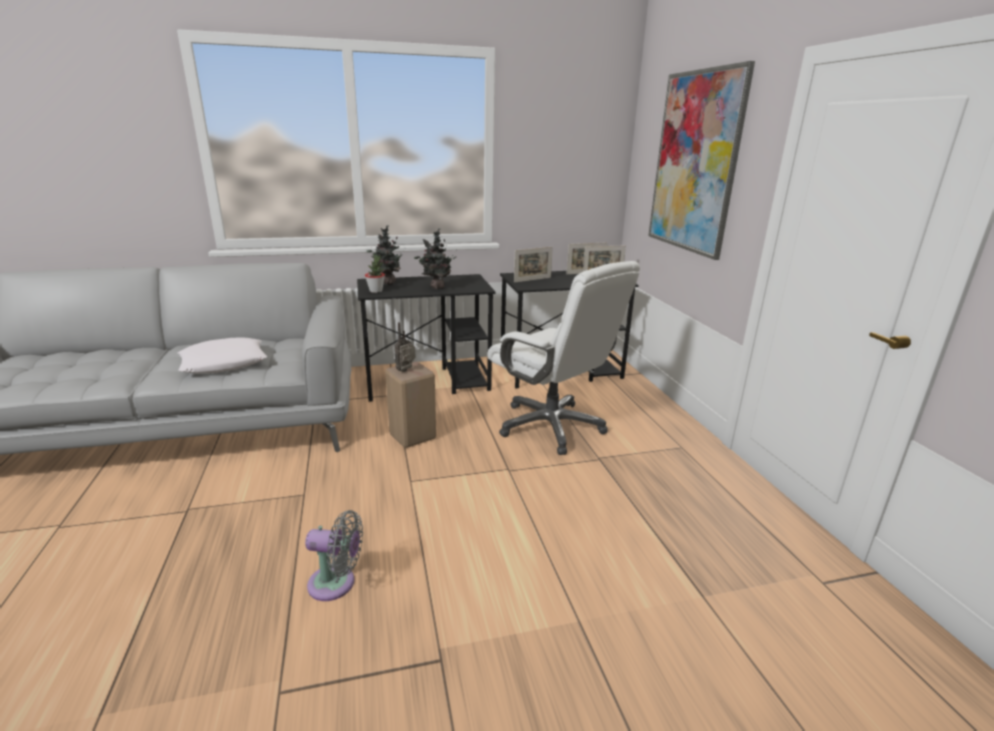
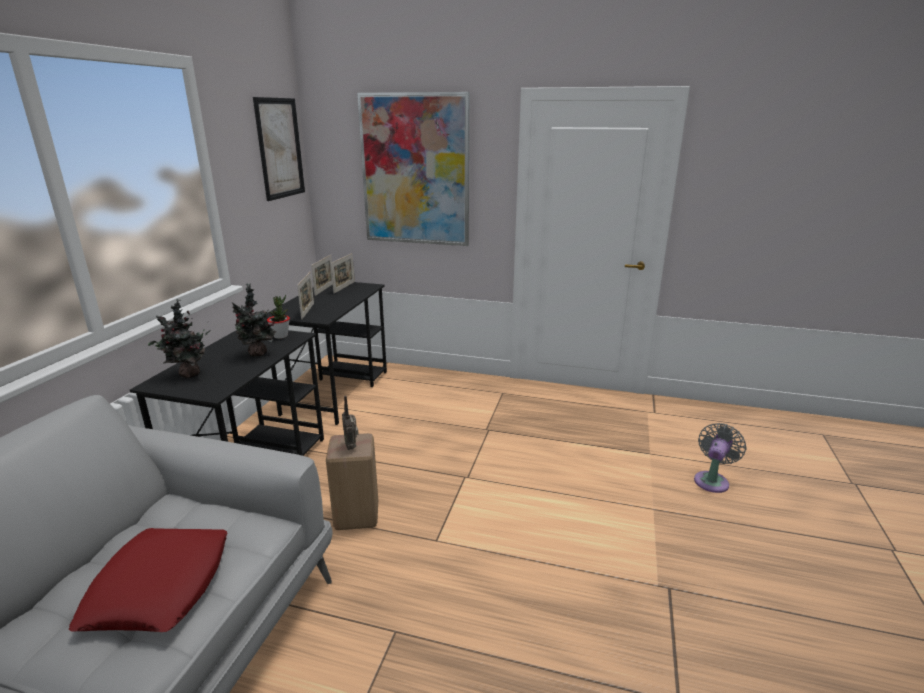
camera: 60 degrees left, 0 degrees up
(224, 363) = (159, 586): white pillow -> red pillow
(336, 584) = (560, 633): grey fan -> grey fan (712, 480)
(376, 291) = (209, 387): potted plant -> potted plant (280, 336)
(551, 426) = (422, 432): white office chair -> none
(592, 133) = (280, 148): none -> picture

